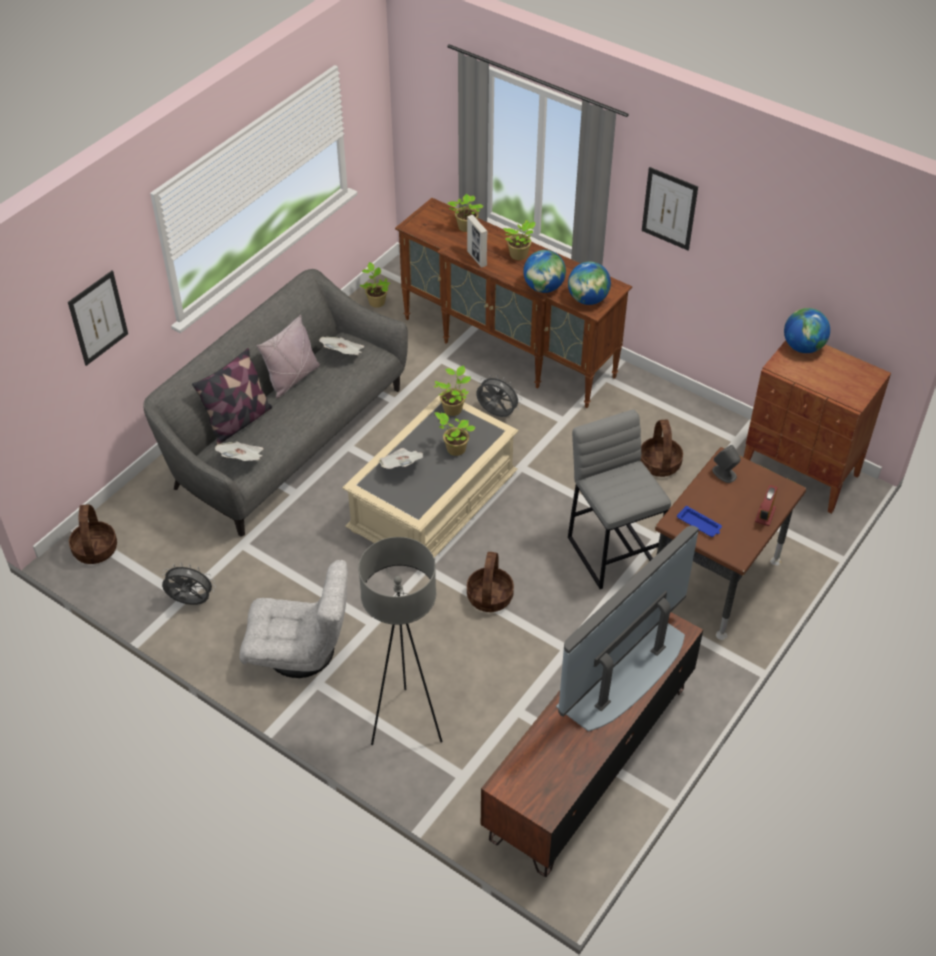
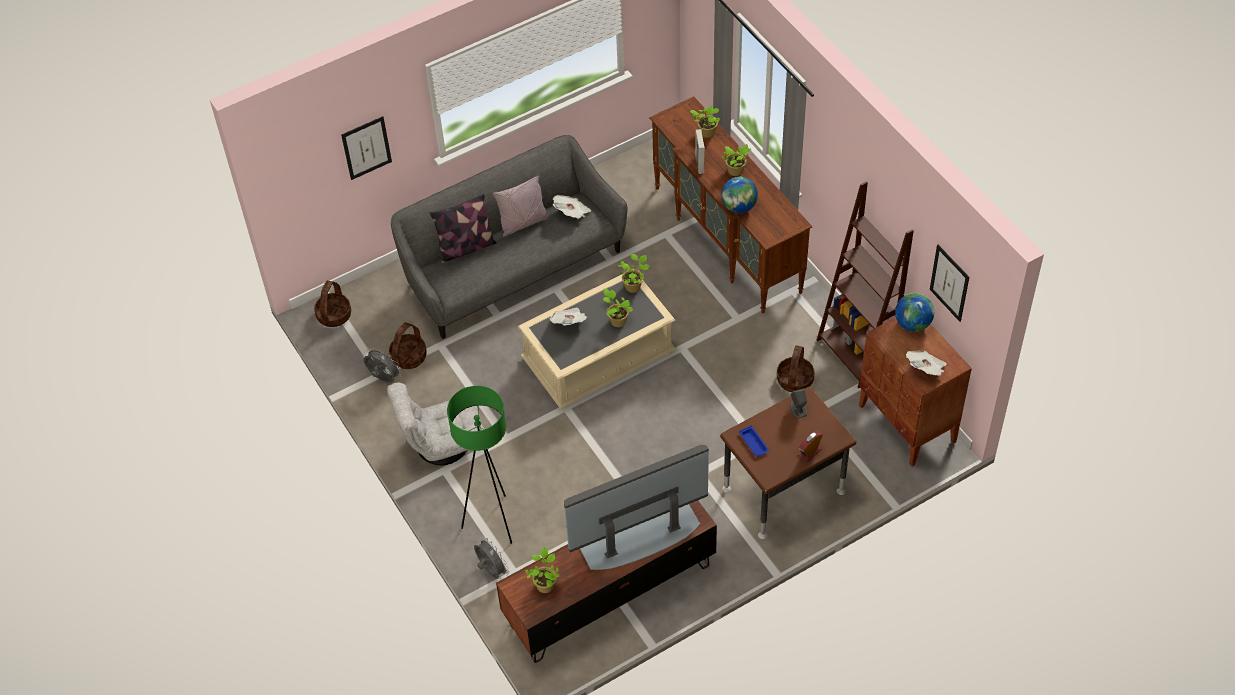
camera: 25 degrees right, 5 degrees up
(242, 459) = (455, 280): newspaper -> newspaper (926, 369)
(299, 652) = (443, 442): grey armchair -> grey armchair turned 135 degrees clockwise
(376, 301) = (640, 165): potted plant -> potted plant (545, 584)
(406, 723) = (493, 521): grey floor lamp -> green floor lamp
(490, 596) = (602, 446): basket -> basket (409, 357)
(496, 414) = (686, 296): grey fan -> grey fan (491, 570)
(588, 299) = (768, 228): globe -> none
(611, 551) = (715, 440): grey stool -> none
(669, 208) = (843, 175): picture -> picture (949, 283)
(705, 421) = (854, 354): none -> brown bookcase

